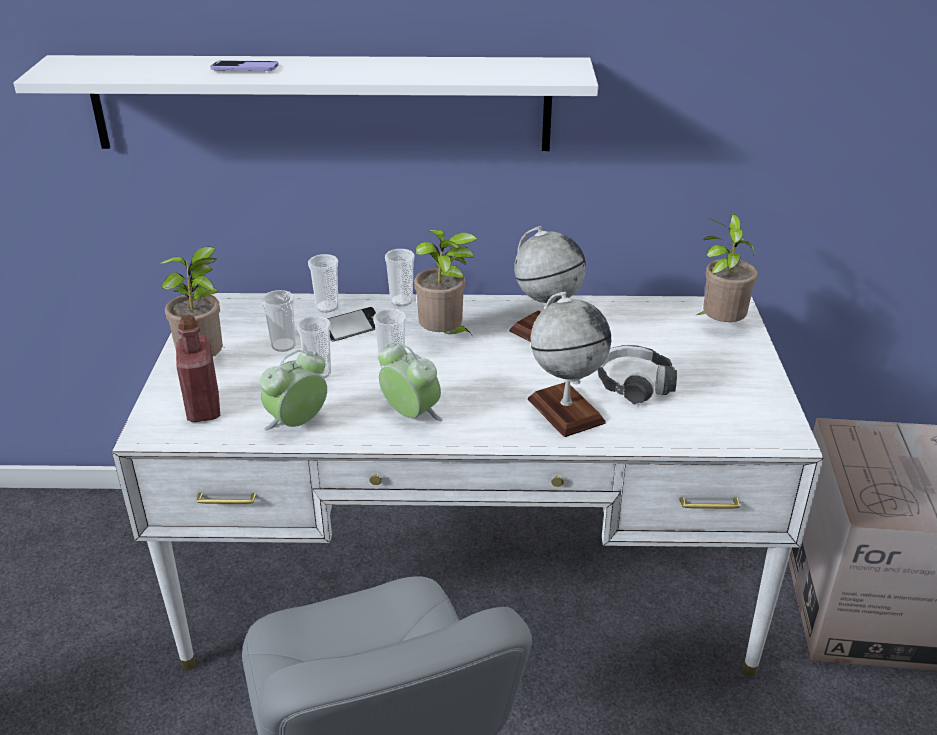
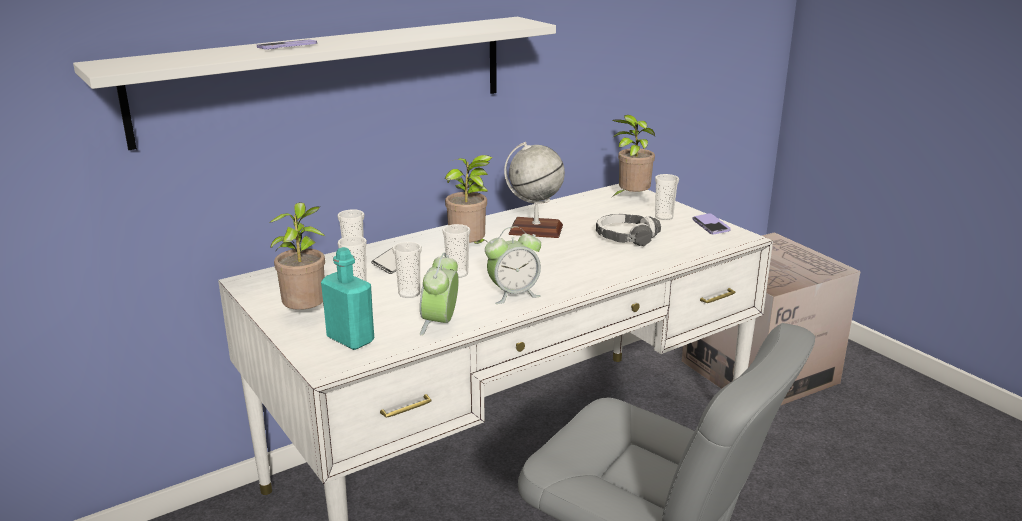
camera: 35 degrees left, 10 degrees down
(203, 408) = (350, 339): red bottle -> turquoise bottle
(401, 301) = (406, 239): cup -> cup (664, 217)
(410, 415) = (513, 294): alarm clock -> alarm clock turned 150 degrees clockwise
(565, 410) = (607, 262): globe -> none
(768, 403) = (711, 225): none -> phone

